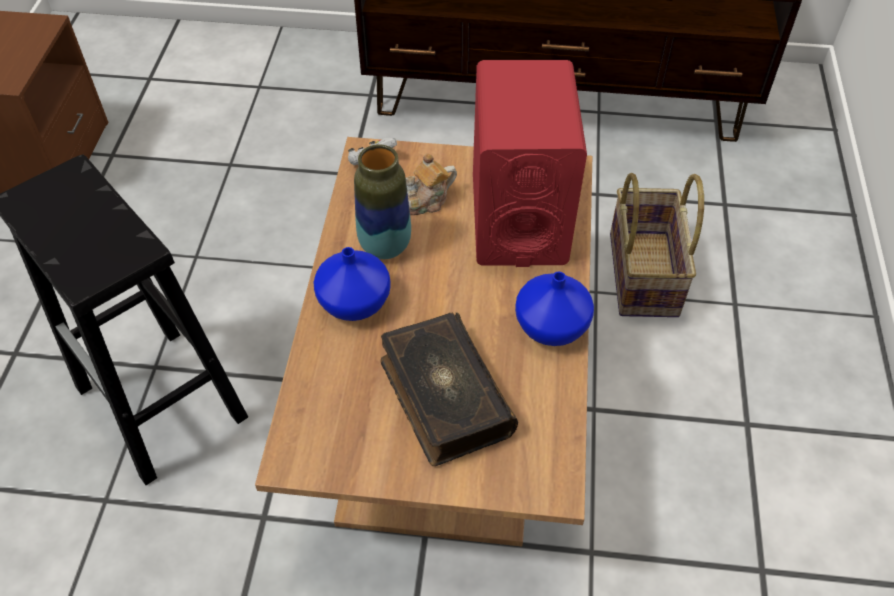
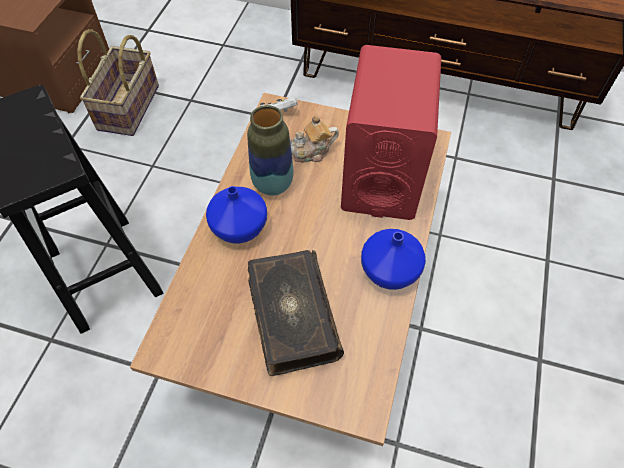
camera: 10 degrees right, 5 degrees up
(645, 274) = (481, 226): basket -> basket (129, 108)

